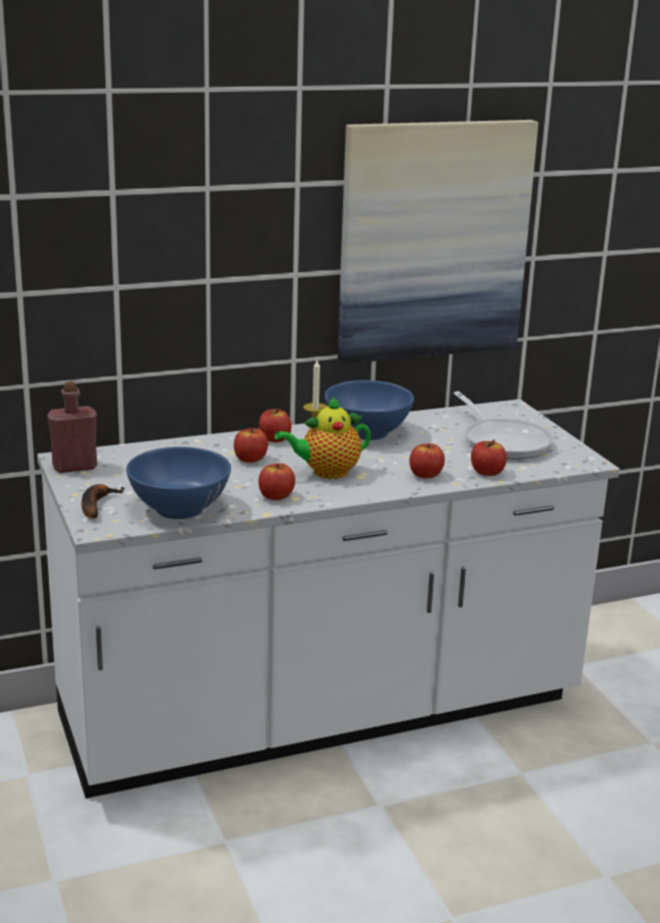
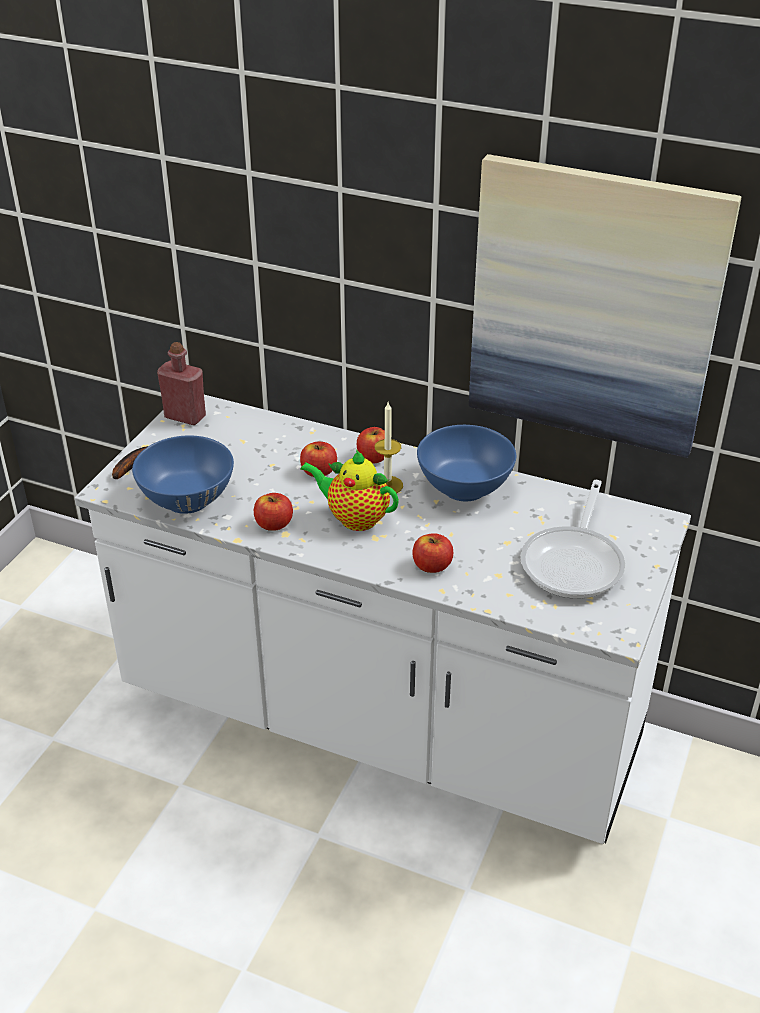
camera: 45 degrees right, 15 degrees up
(487, 472) = (493, 593): apple -> none

